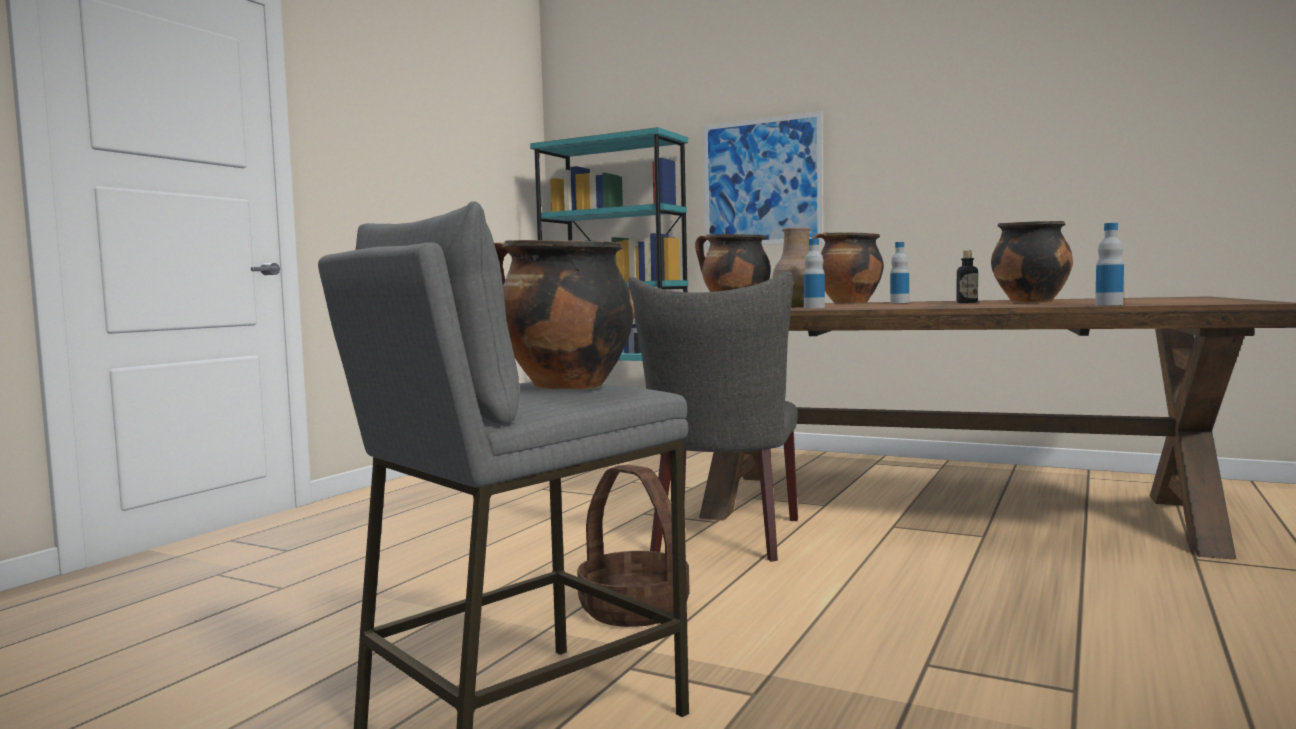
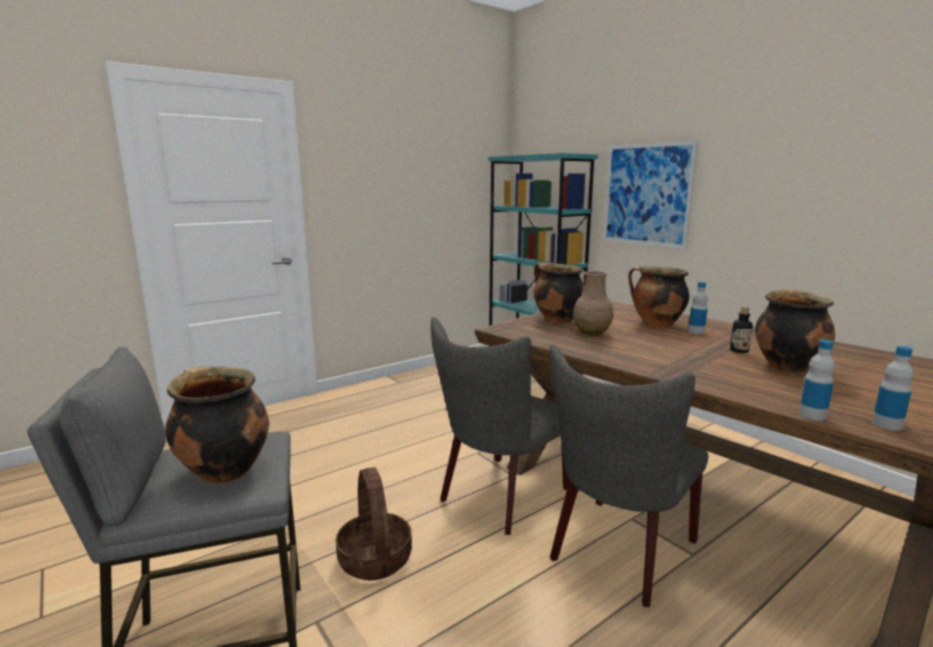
camera: 25 degrees right, 10 degrees up
(814, 308) = (590, 343): bottle -> bottle (887, 425)
(912, 549) = (618, 553): none -> grey chair

